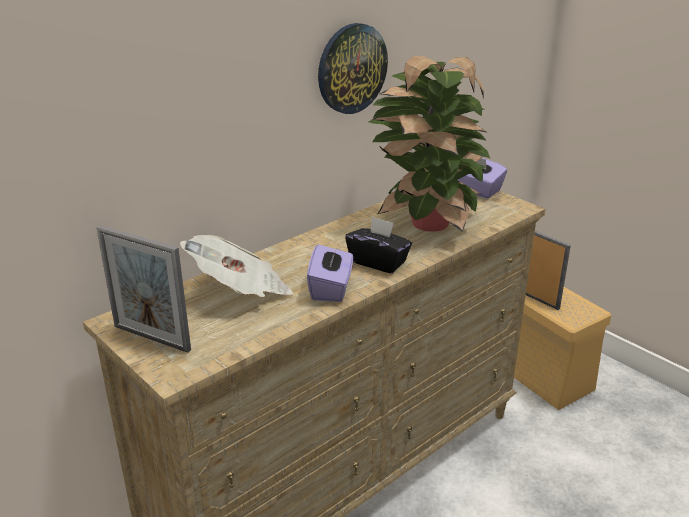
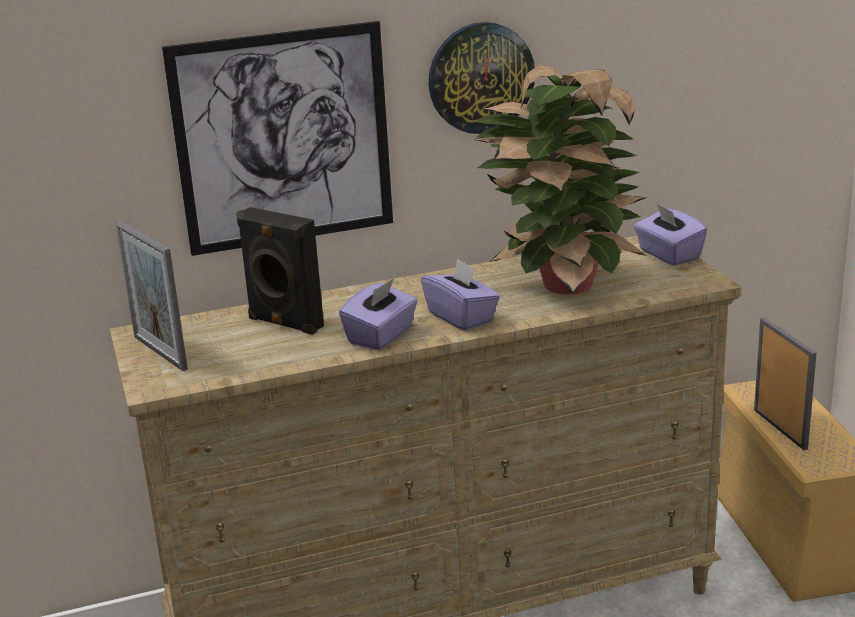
camera: 25 degrees right, 5 degrees down
(215, 132) = (283, 139): none -> picture
(241, 291) = (284, 324): newspaper -> black speaker
(378, 262) = (461, 317): black tissue box -> purple tissue box

